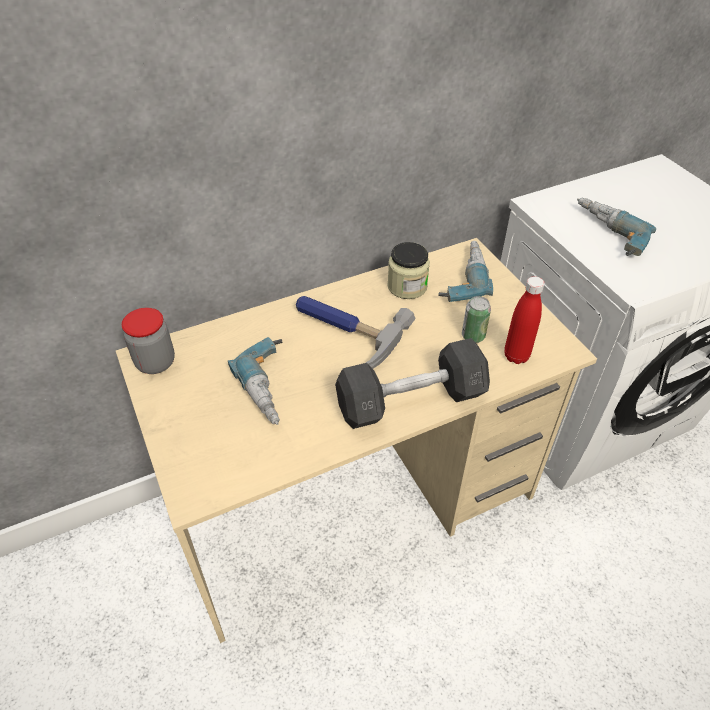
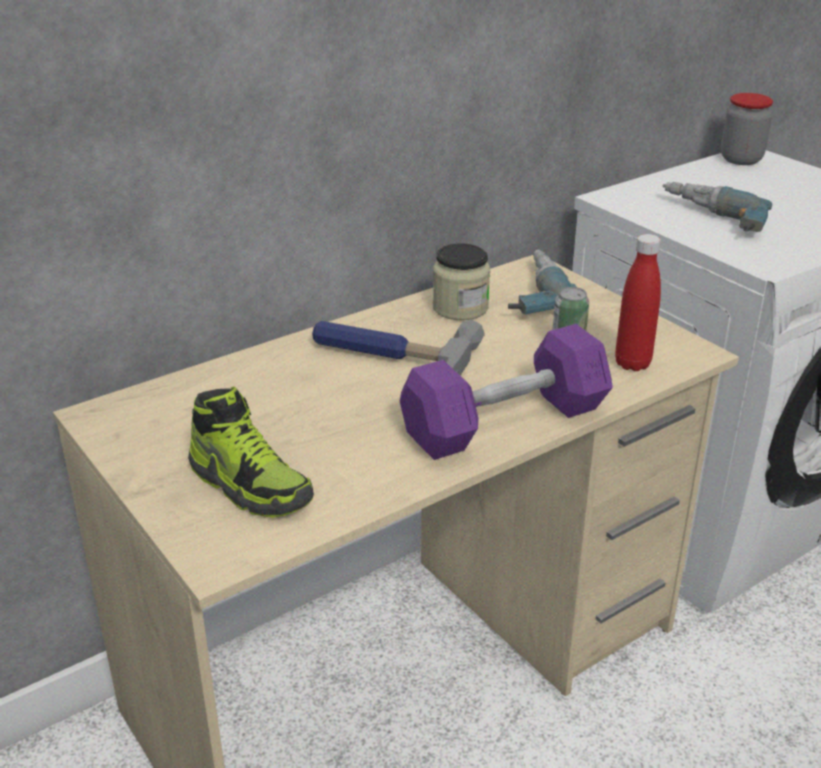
camera: 10 degrees left, 15 degrees down
(155, 362) = (119, 419): jar -> jar (741, 159)
(226, 434) = (250, 485): none -> shoe
(273, 387) = (304, 427): power drill -> none
(410, 400) = (505, 422): grey dumbbell -> purple dumbbell

